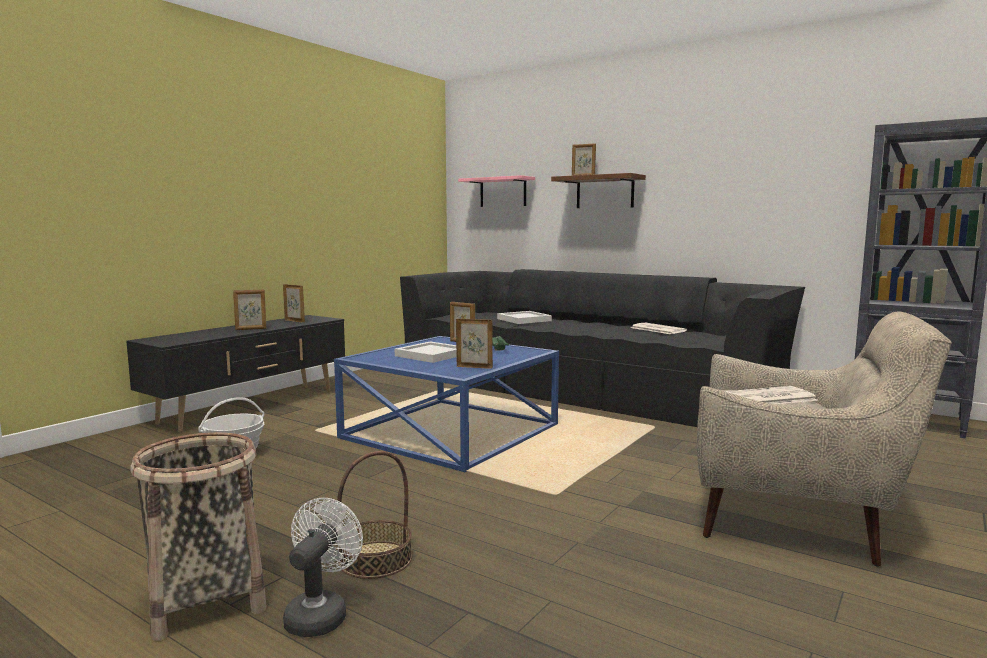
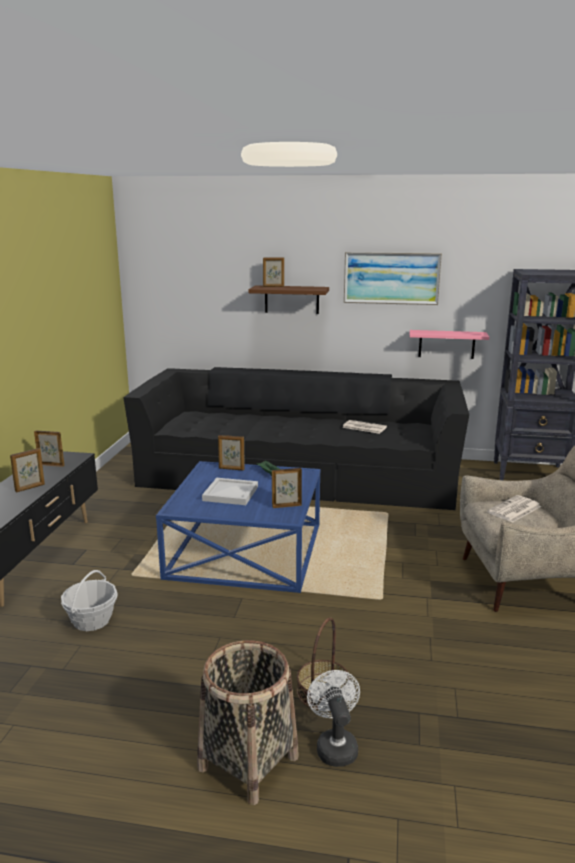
camera: 25 degrees left, 10 degrees up
(503, 192) = (187, 294): pink shelf -> pink shelf (446, 344)
(523, 320) = (247, 426): white tray -> none
(718, 159) = (391, 278): none -> picture

